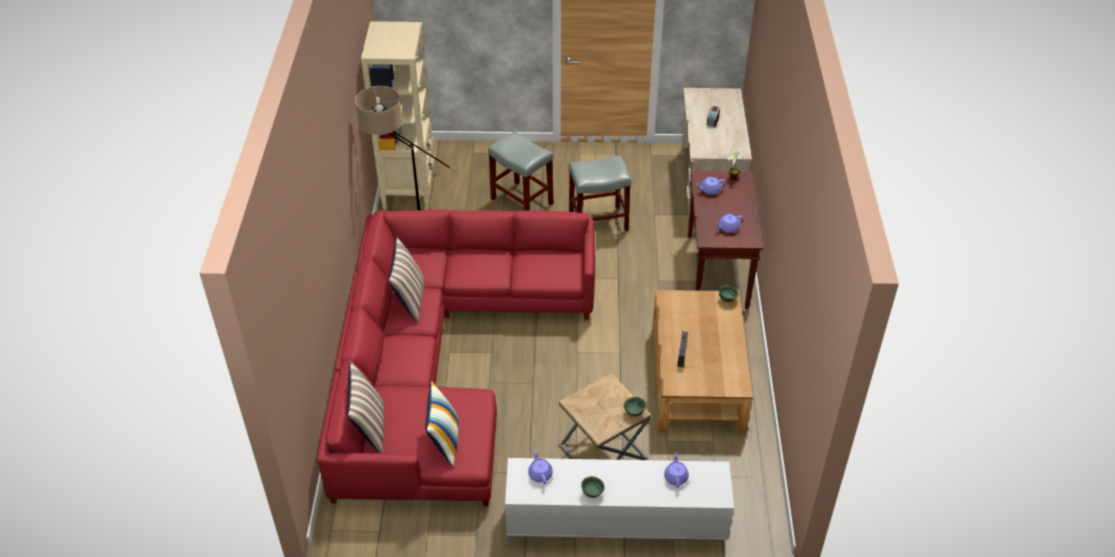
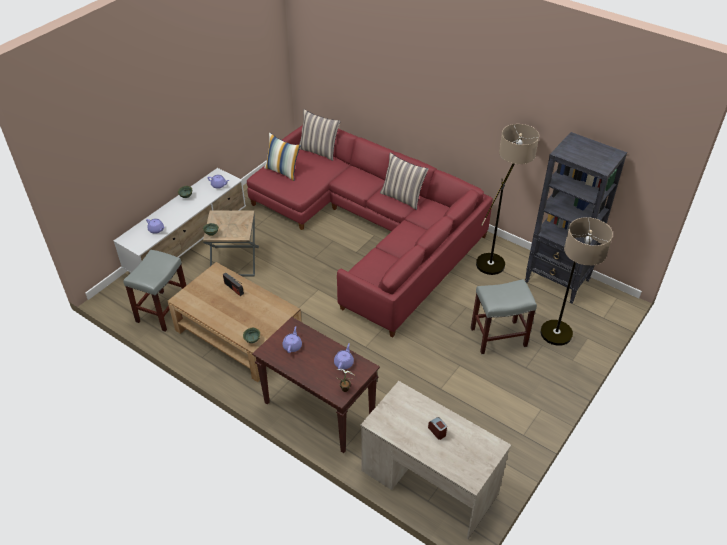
camera: 125 degrees right, 0 degrees up
(409, 191) = (557, 281): beige bookcase -> black bookcase
(496, 166) = (557, 343): none -> floor lamp
(598, 221) = (437, 370): grey stool -> grey stool (163, 311)

